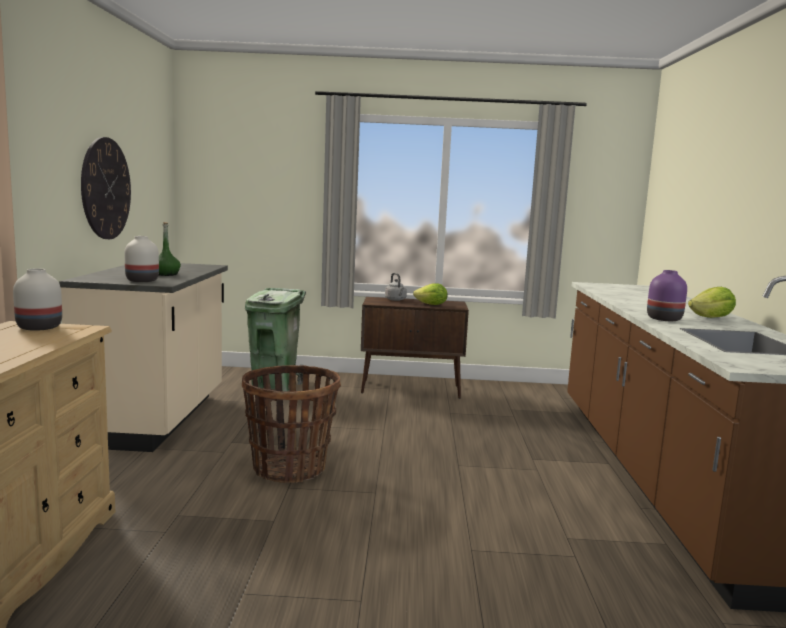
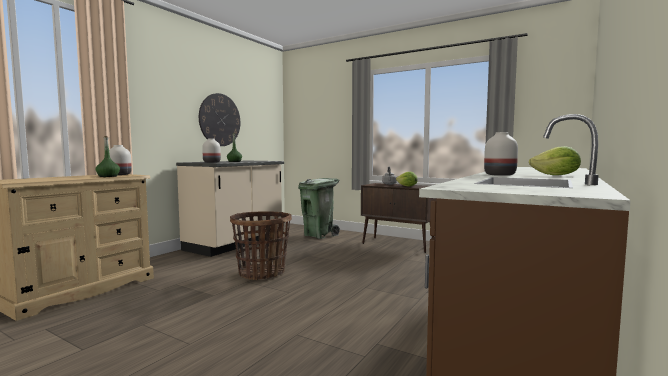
camera: 30 degrees right, 5 degrees down
(52, 338) = (108, 176): none -> green bottle
(665, 319) = (500, 175): purple vase -> white vase

